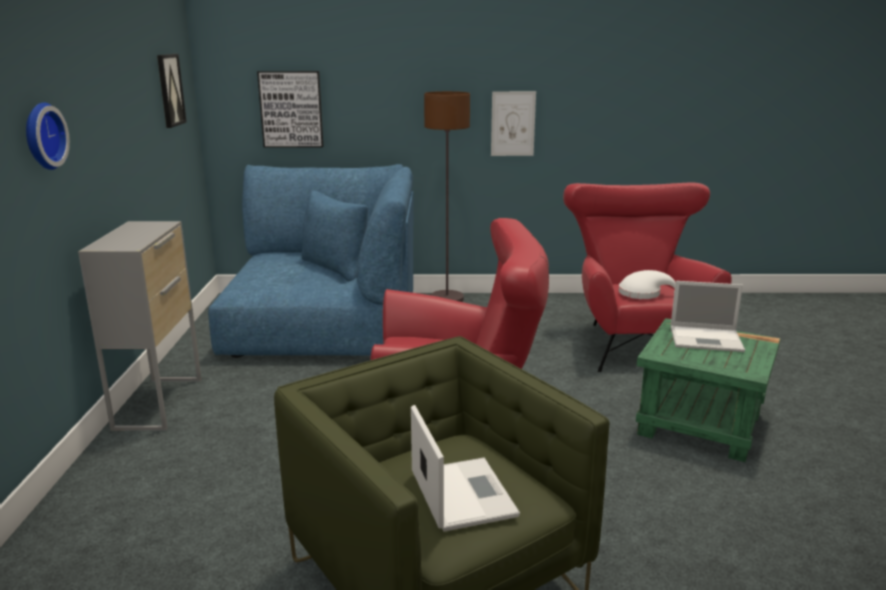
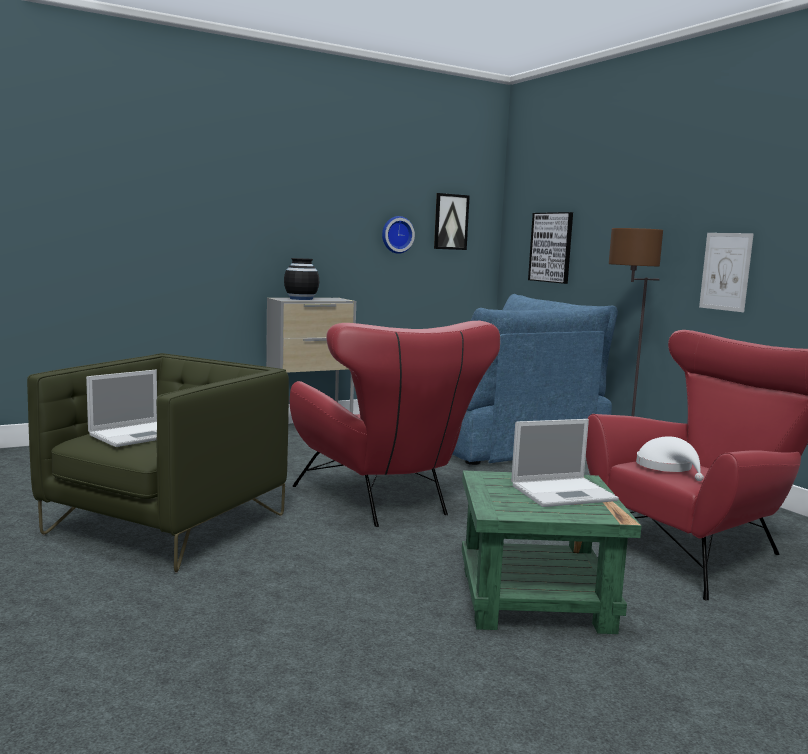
camera: 60 degrees right, 10 degrees down
(41, 136) = (259, 221): wall clock -> wall clock (396, 234)
(125, 238) = (301, 299): none -> black vase
(707, 339) = (564, 492): laptop -> laptop turned 90 degrees counterclockwise

